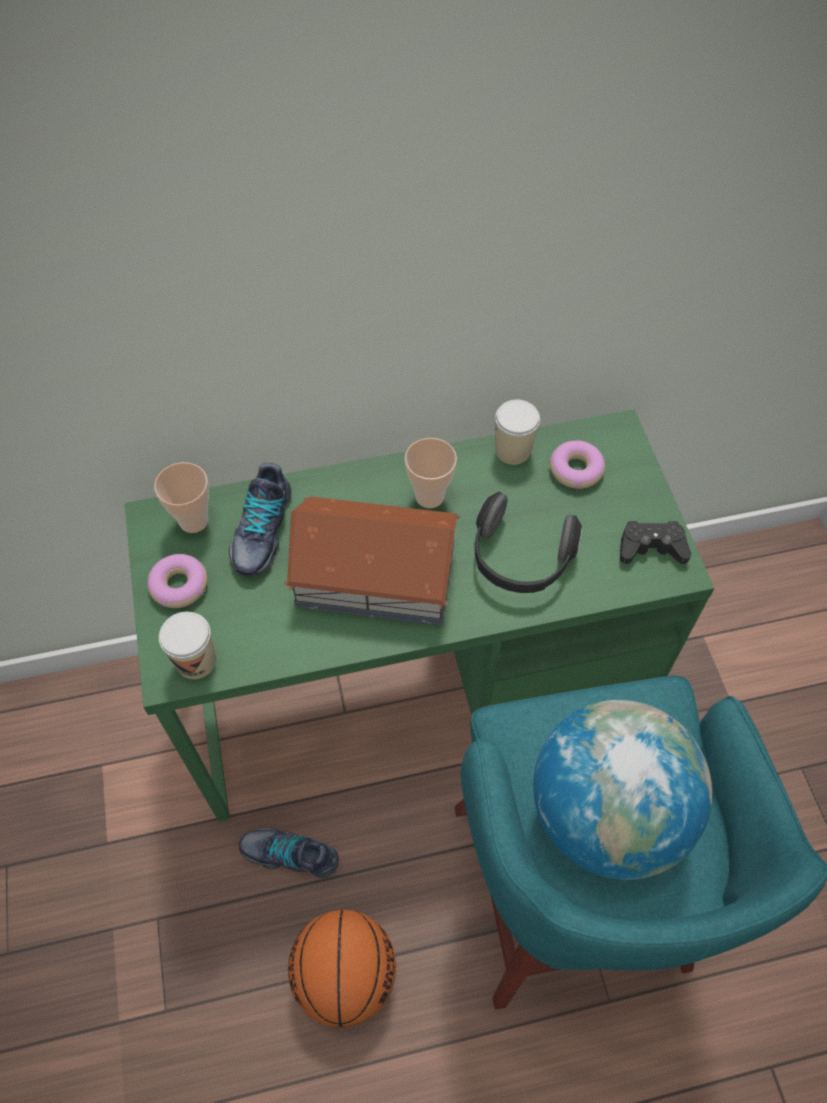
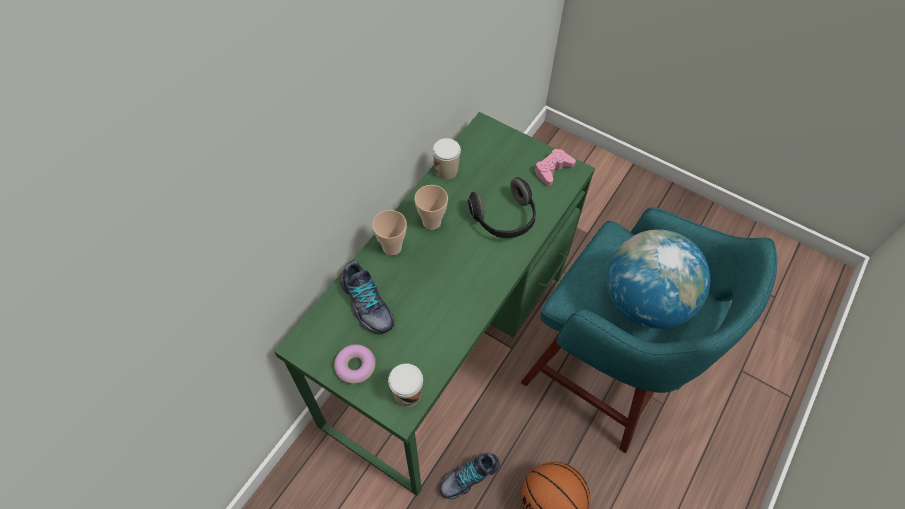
camera: 45 degrees left, 0 degrees up
(193, 521) = (325, 329): cup -> cup (392, 247)
(377, 575) = (449, 279): toy house -> none
(576, 469) = (484, 158): donut -> none
(651, 547) = (552, 169): black game controller -> pink game controller

